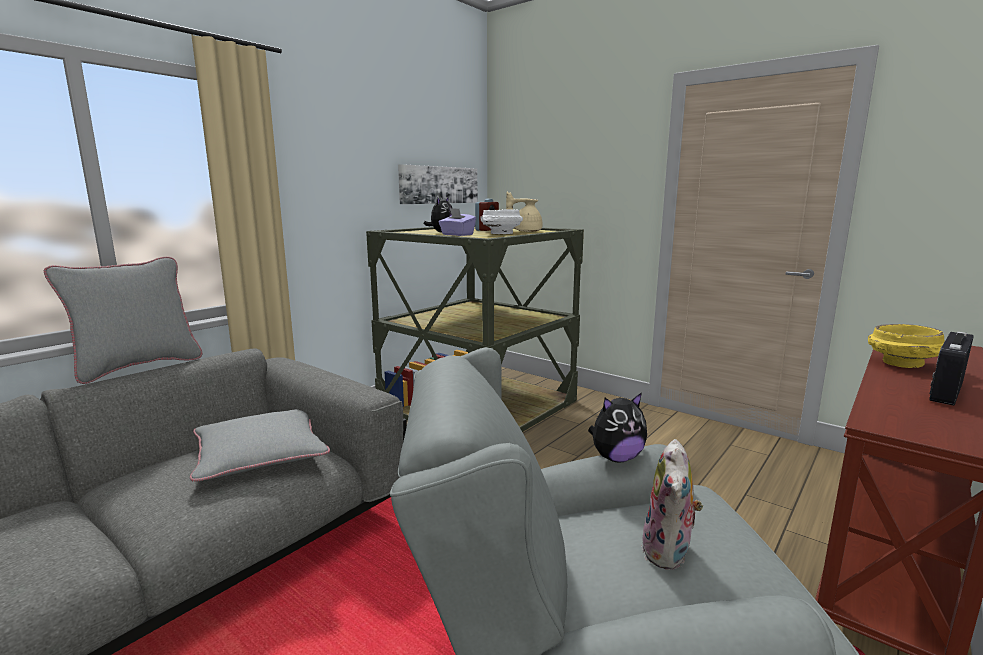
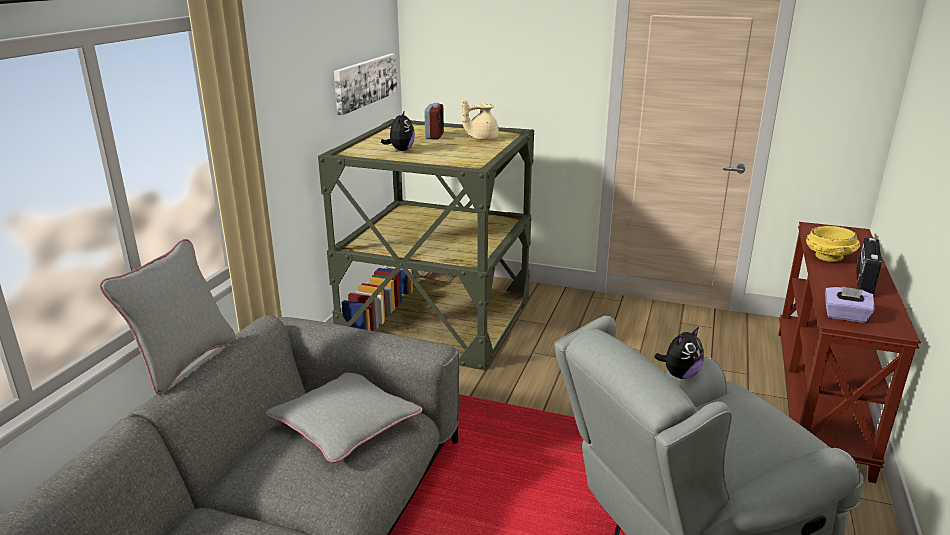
camera: 20 degrees left, 10 degrees up
(457, 235) = (436, 160): purple tissue box -> purple tissue box (845, 316)
(501, 234) = (468, 150): white bowl -> none
(669, 553) = (744, 436): plush toy -> none

